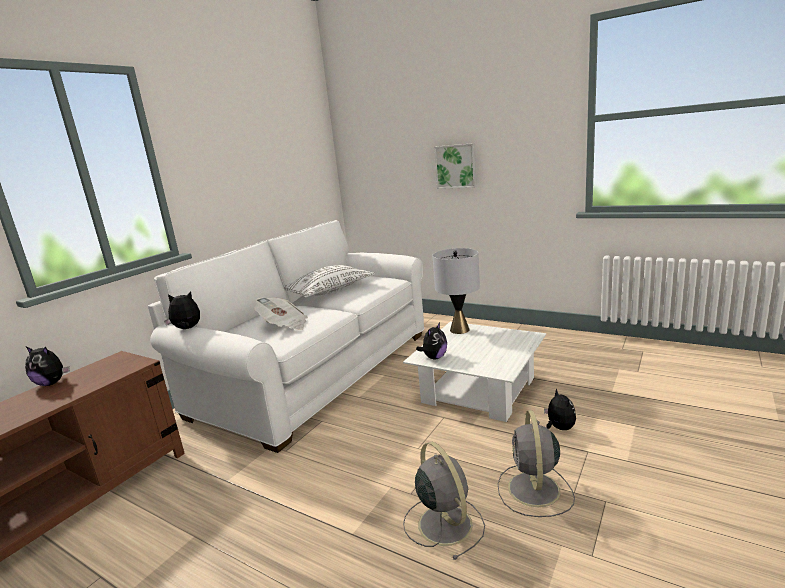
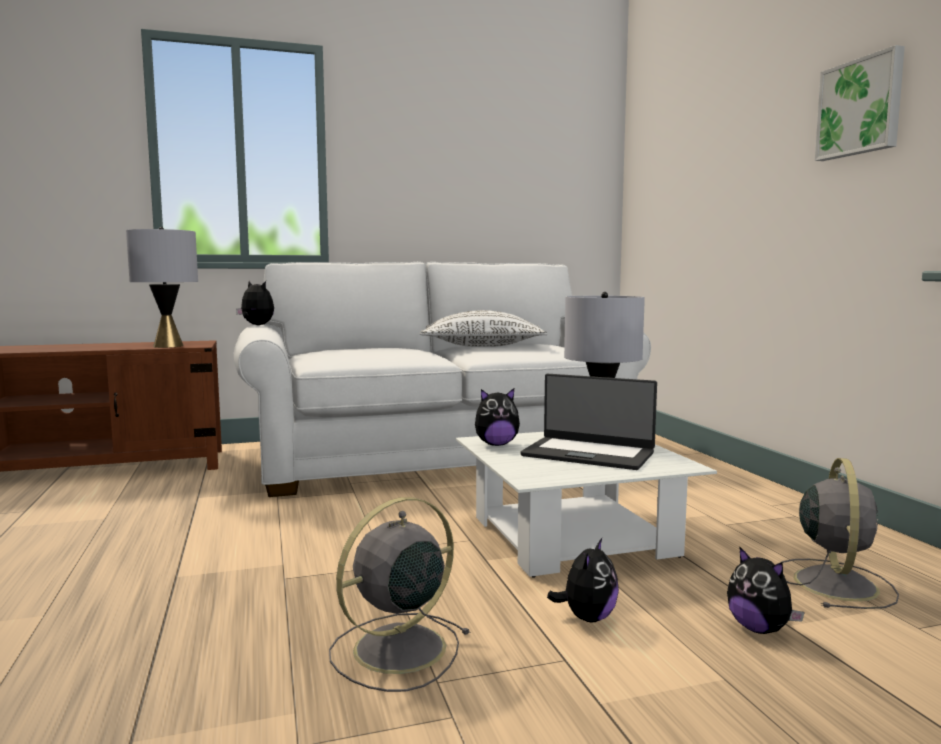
camera: 40 degrees right, 10 degrees down
(52, 383) = (132, 343): plush toy -> plush toy (759, 629)
(114, 373) = (168, 346): none -> grey table lamp
(284, 326) = (359, 354): newspaper -> none
(443, 523) = (250, 615): grey fan -> grey fan (834, 582)
(456, 166) = (752, 188): picture -> picture (861, 107)
(484, 345) = (588, 454): none -> laptop

